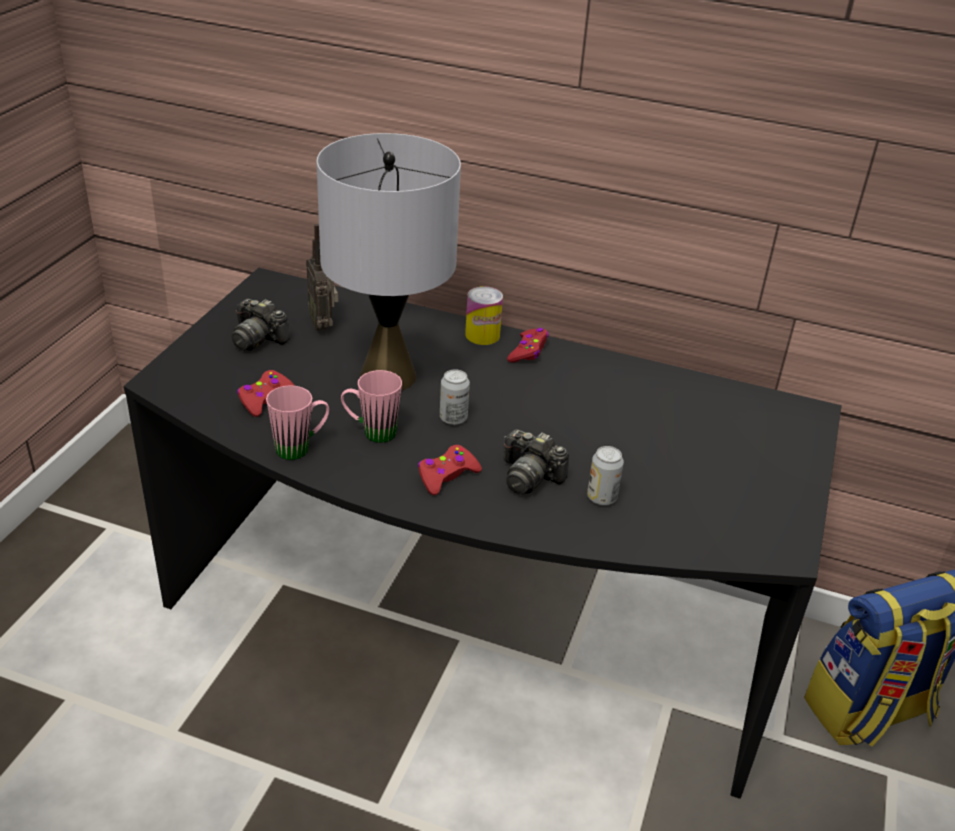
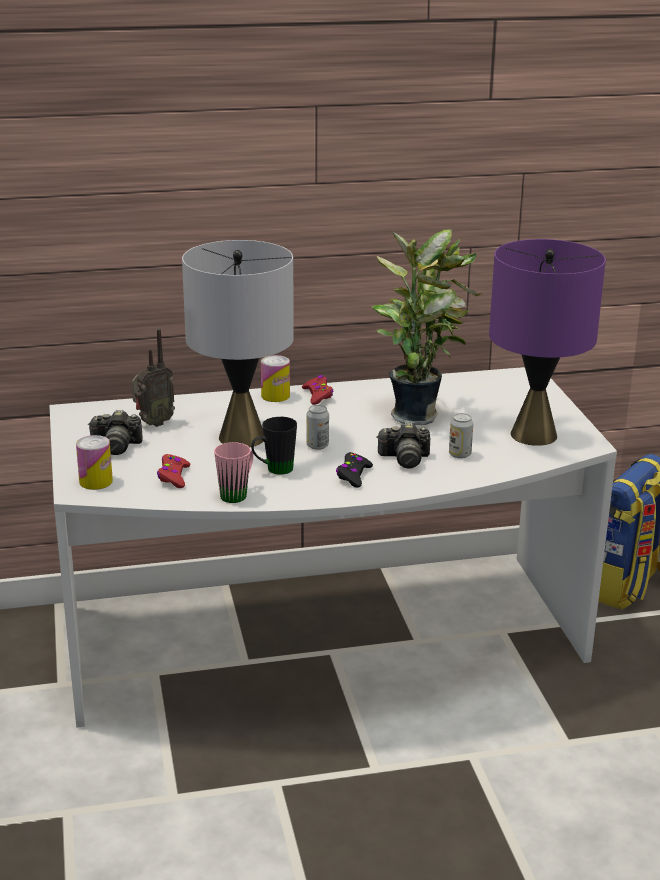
camera: 30 degrees left, 10 degrees down
(189, 375) = (96, 481): none -> can
(323, 324) = (153, 423): radio -> radio turned 75 degrees counterclockwise
(371, 432) = (273, 470): pink mug -> black mug
(446, 476) = (353, 475): red game controller -> black game controller
(466, 625) = (325, 643): black desk -> white desk
(611, 420) = (417, 415): none -> potted plant
(725, 506) = (533, 435): none -> purple table lamp

